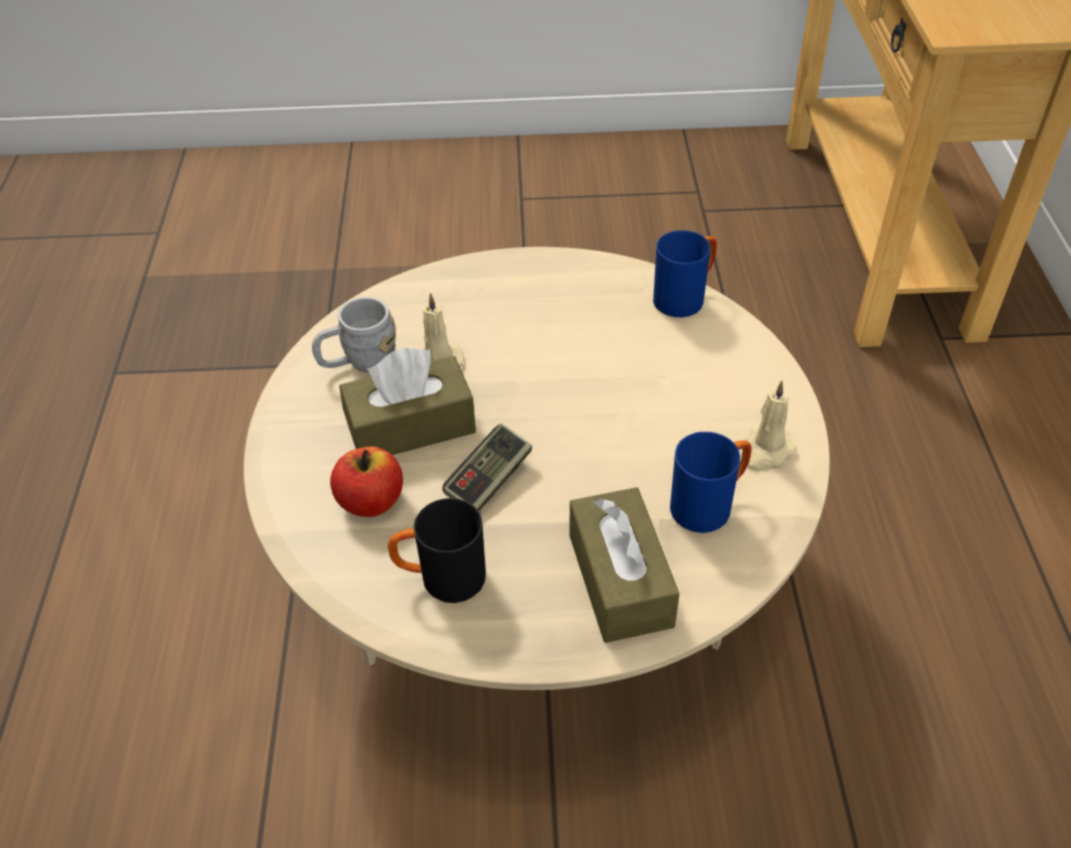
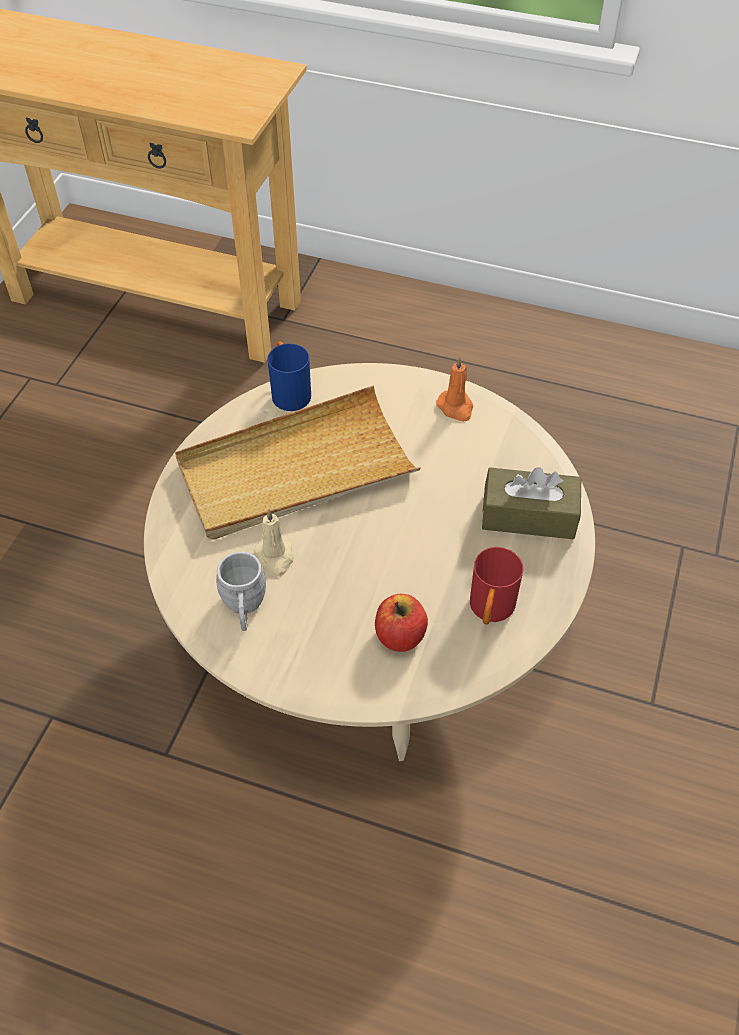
camera: 70 degrees left, 5 degrees up
(411, 426) = (335, 592): brown tissue box -> none
(441, 579) = (490, 611): black mug -> red mug
(489, 480) = (412, 559): game controller -> none
(570, 339) = (295, 470): none -> beige tray
(709, 504) = (486, 450): blue mug -> none
(766, 452) = (456, 407): beige candle -> orange candle

